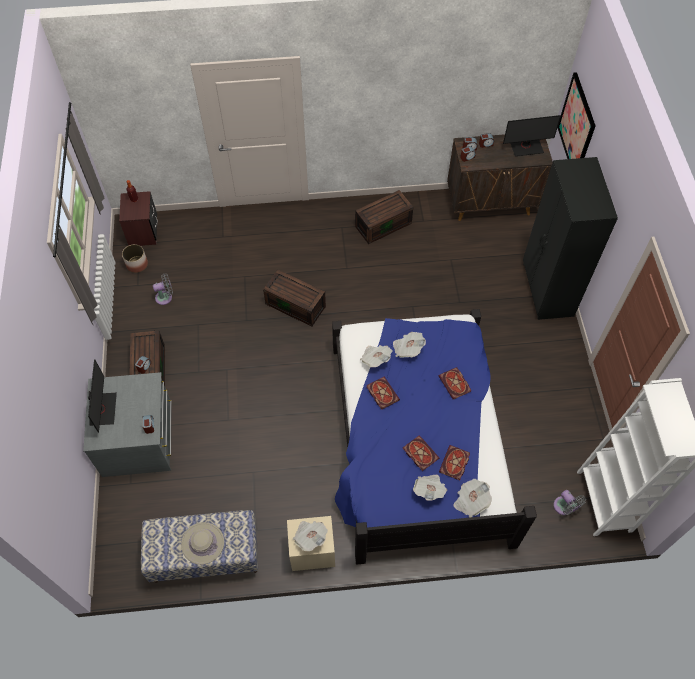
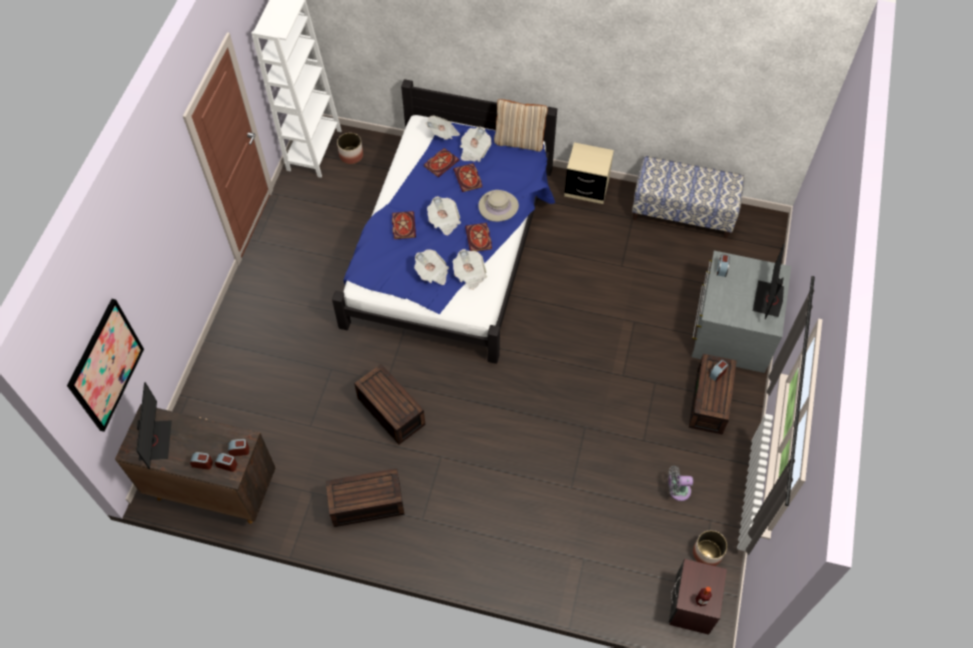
camera: 160 degrees left, 0 degrees up
(203, 543) = (686, 179): beige hat -> beige hat (498, 206)
(296, 305) = (519, 427): brown storage box -> brown storage box (389, 411)
(310, 537) = (591, 157): newspaper -> newspaper (444, 221)
(389, 519) = (519, 141): none -> beige pillow
(526, 147) = (155, 441): monitor -> monitor turned 75 degrees clockwise
(547, 290) = (226, 351): black wardrobe -> none
(564, 507) = (351, 155): grey fan -> planter

